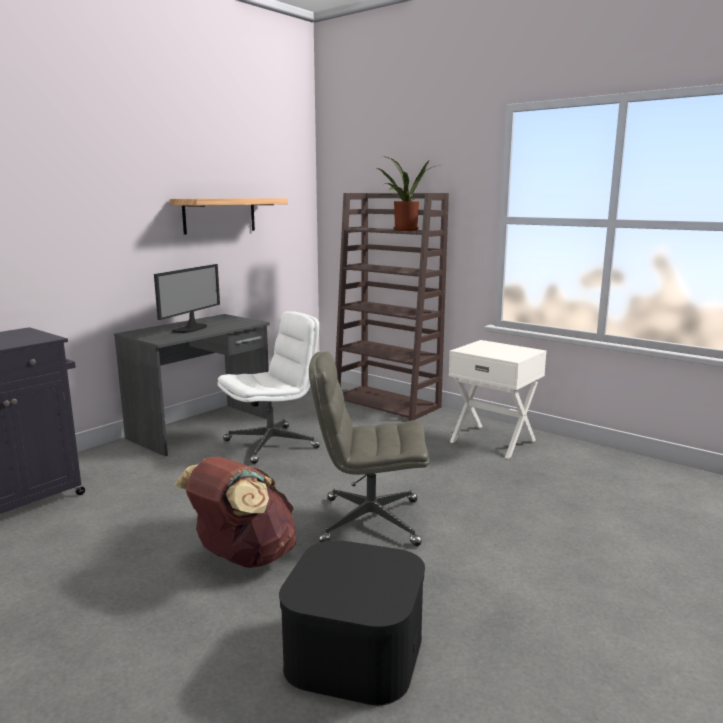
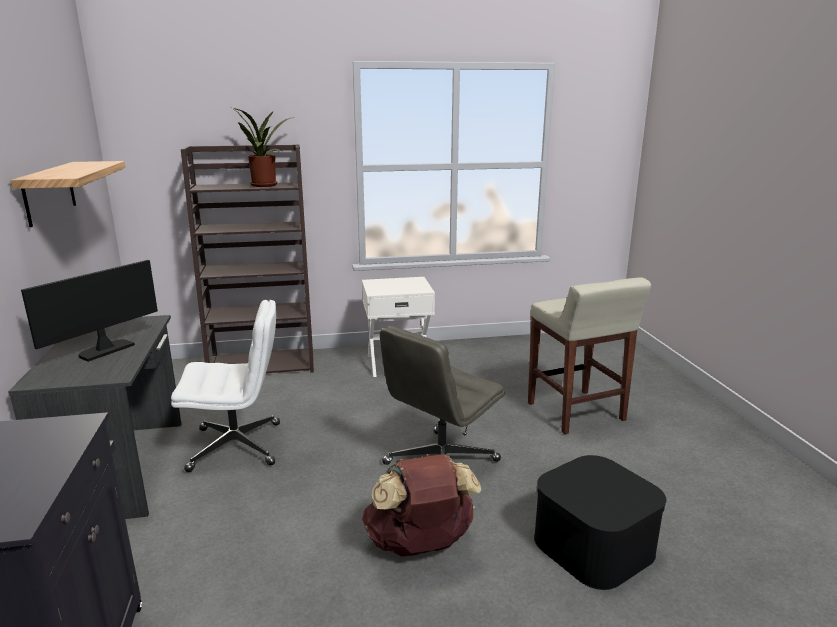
camera: 50 degrees left, 5 degrees up
(191, 329) = (105, 350): monitor -> monitor turned 120 degrees counterclockwise
(272, 444) = (237, 446): white office chair -> white office chair turned 75 degrees clockwise
(592, 556) = (576, 412): none -> beige stool

